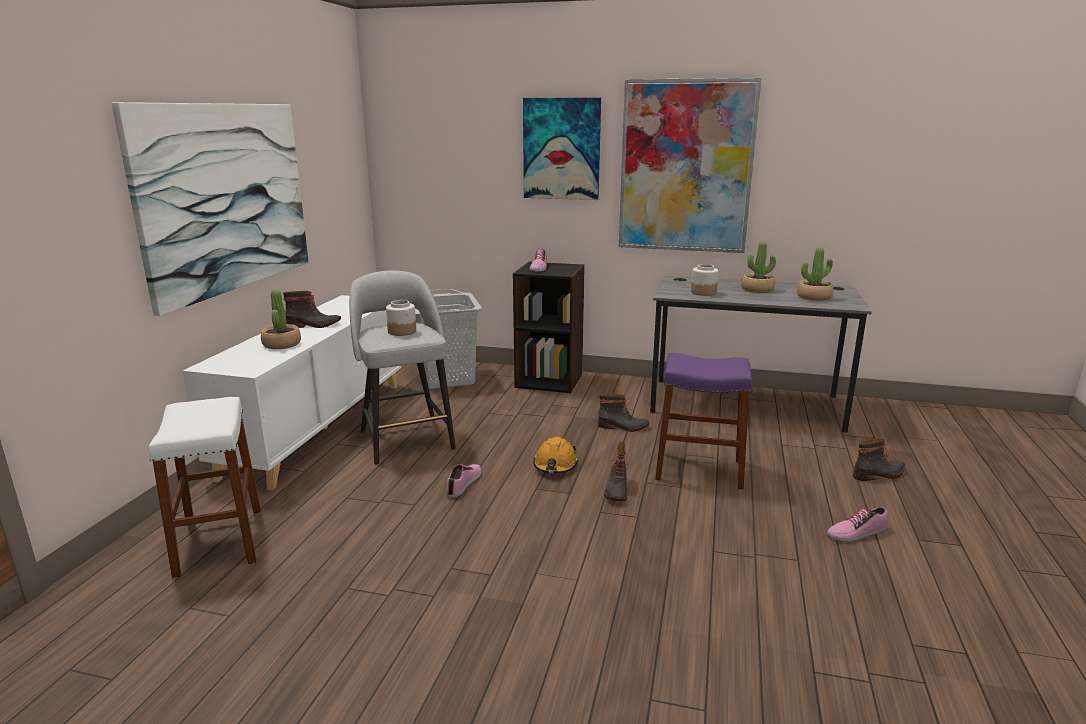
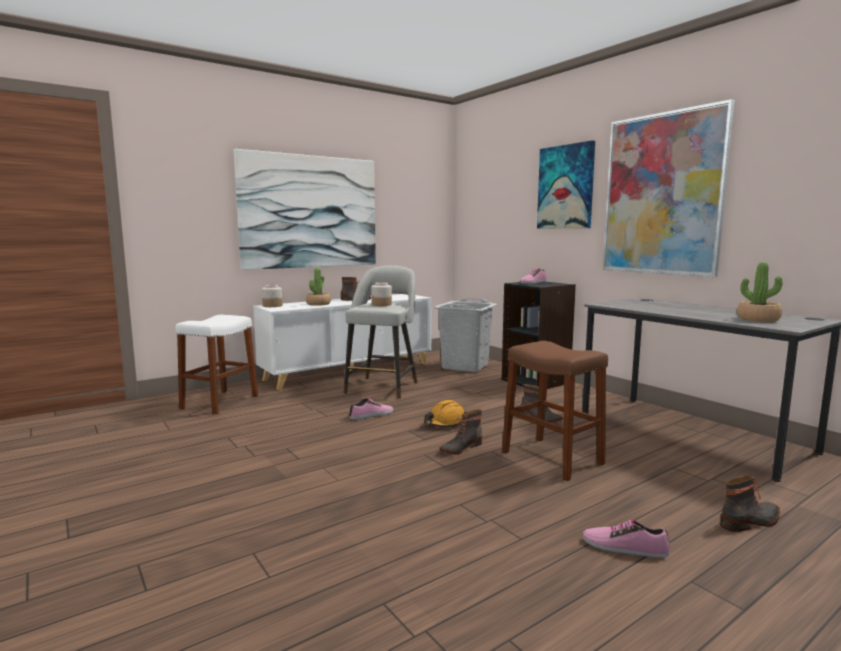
camera: 40 degrees right, 10 degrees down
(699, 469) = (552, 458): purple stool -> brown stool
(703, 292) = (641, 306): jar -> jar (272, 306)
(757, 289) = (707, 310): potted plant -> none
(879, 474) = (751, 521): boot -> boot turned 45 degrees counterclockwise

